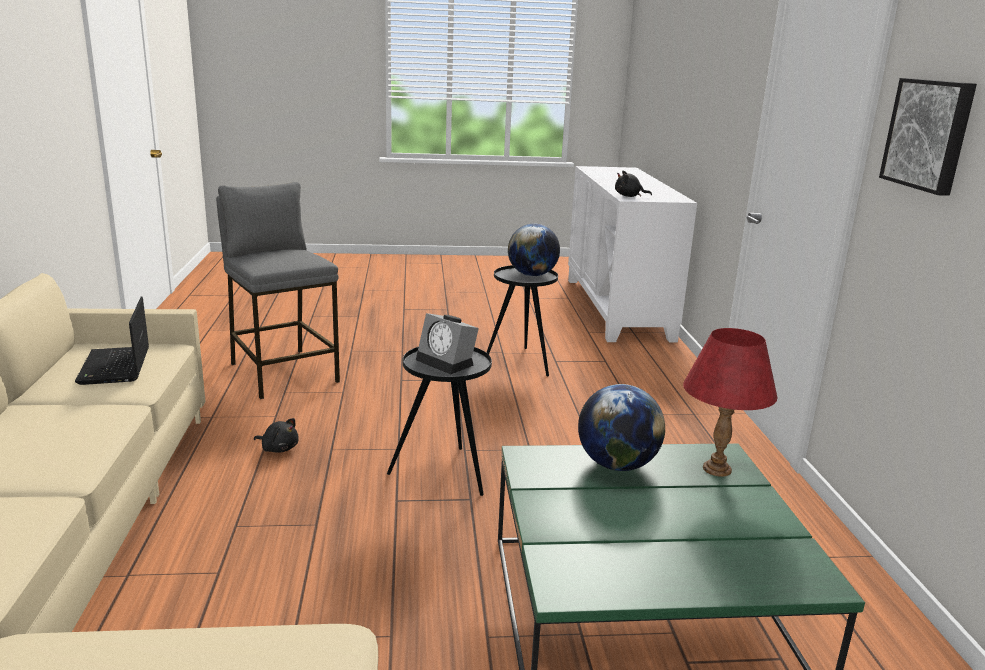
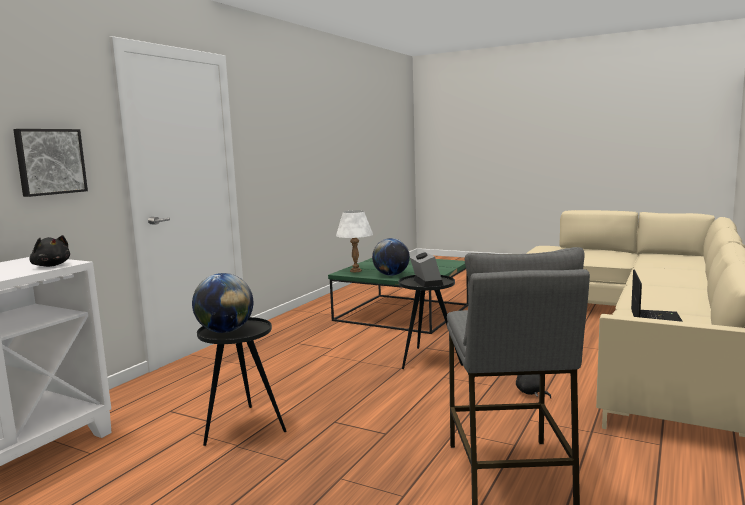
camera: 145 degrees left, 10 degrees down
(716, 469) = (356, 271): red table lamp -> white table lamp
(929, 134) = (263, 135): picture -> picture (50, 161)

